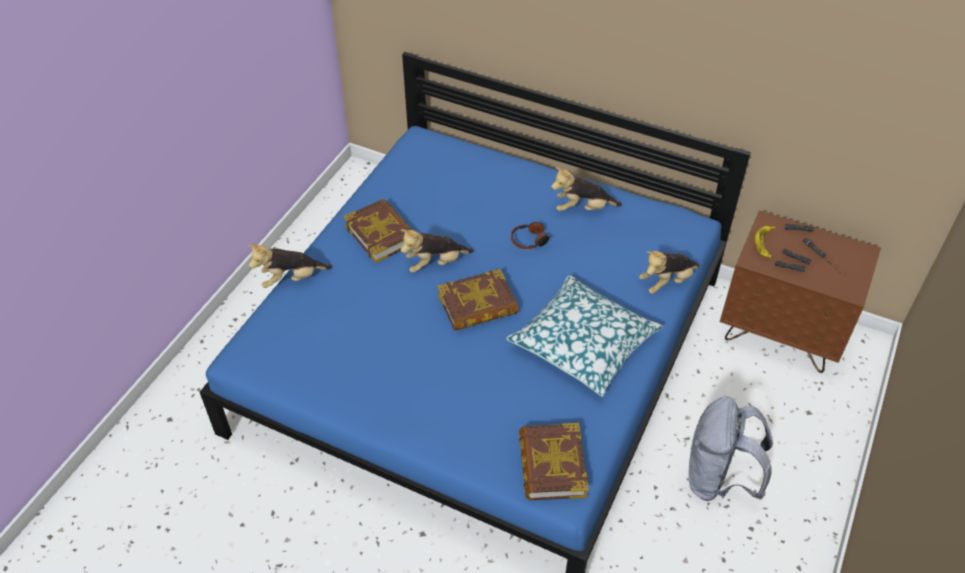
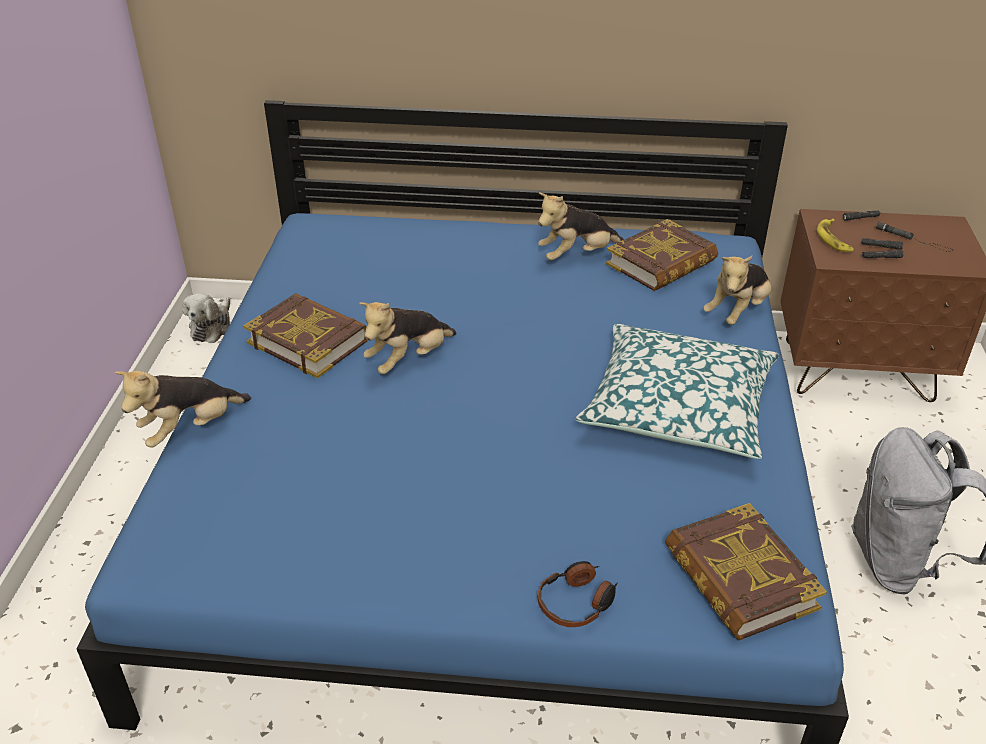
camera: 20 degrees left, 10 degrees down
(355, 183) = (212, 327): none -> plush toy
(478, 305) = (501, 395): book -> book (661, 263)
(530, 240) = (529, 303): headphones -> headphones (577, 602)

